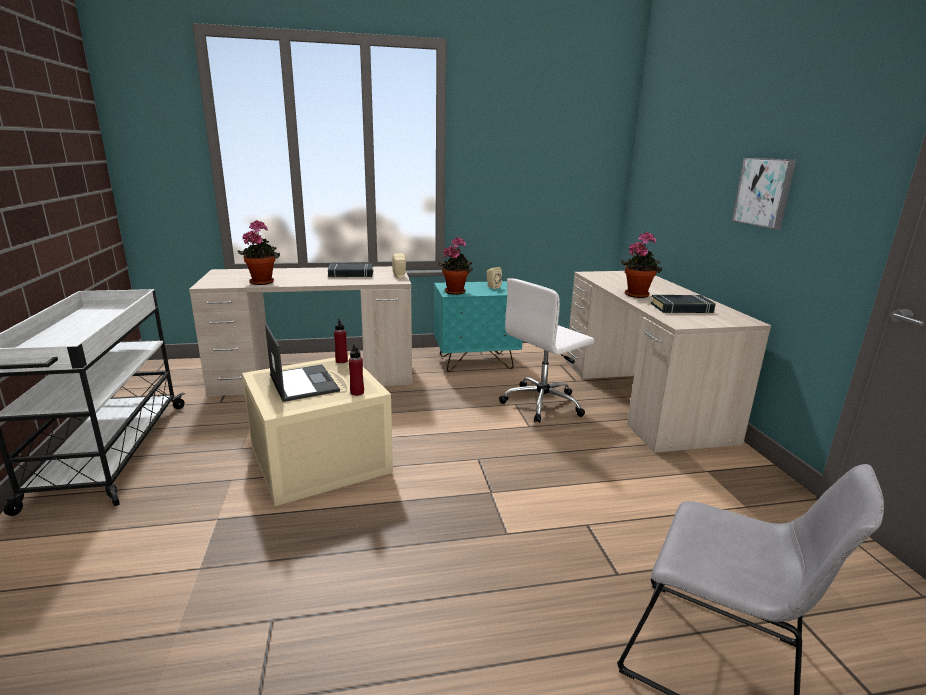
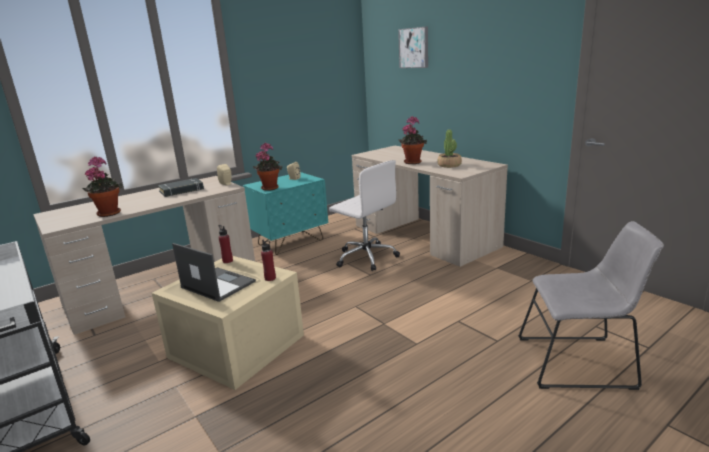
camera: 25 degrees left, 0 degrees up
(543, 403) = (366, 257): white office chair -> white office chair turned 75 degrees counterclockwise
(681, 308) = (449, 165): black book -> potted plant
(764, 192) = (483, 79): picture -> picture (414, 48)

